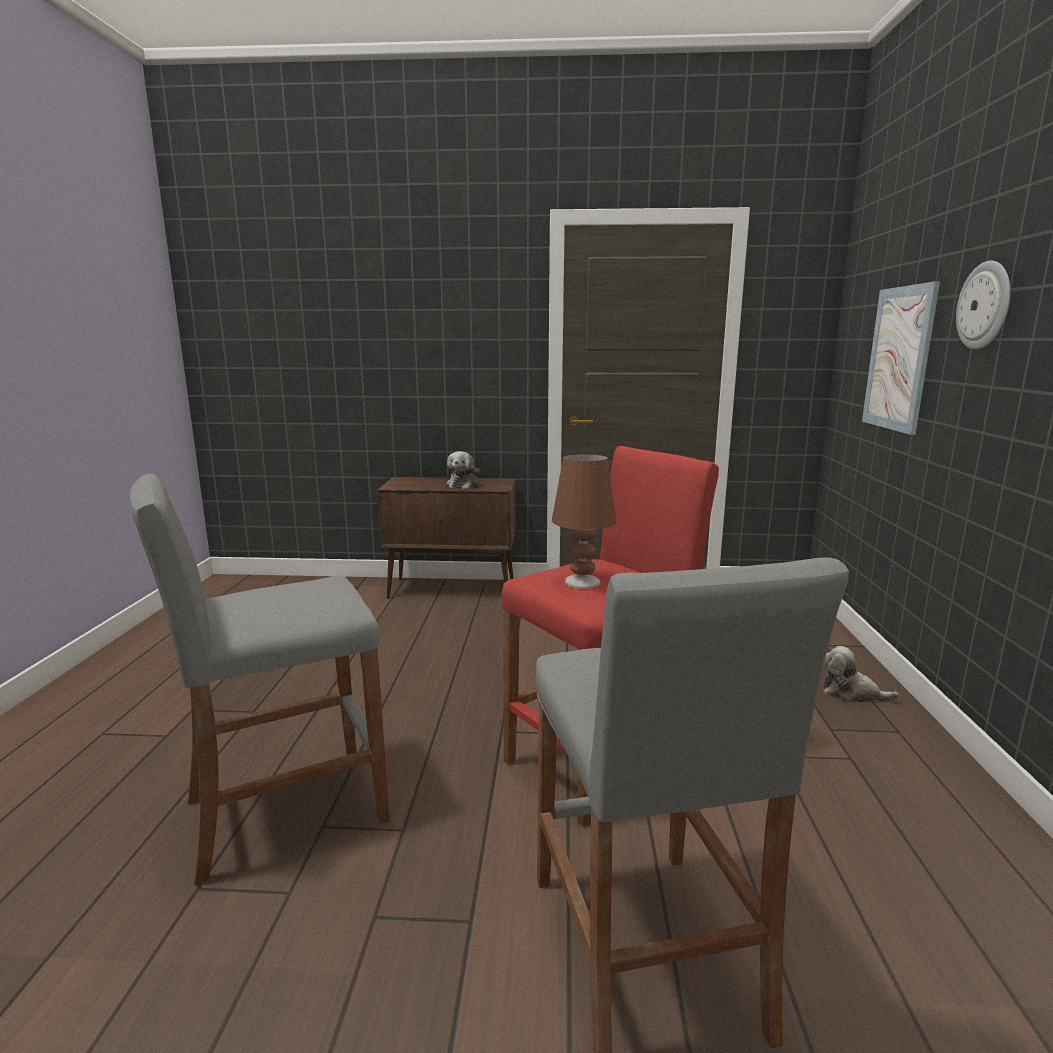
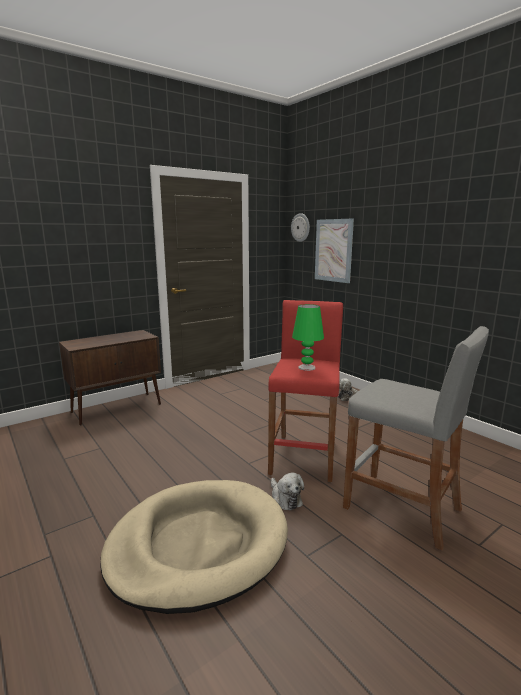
camera: 40 degrees left, 0 degrees up
(285, 809) = (198, 545): grey stool -> beige dog bed
(464, 484) = (121, 338): plush toy -> plush toy (285, 498)
(582, 582) = (307, 367): brown table lamp -> green table lamp
(985, 305) = (381, 230): wall clock -> wall clock (300, 227)

